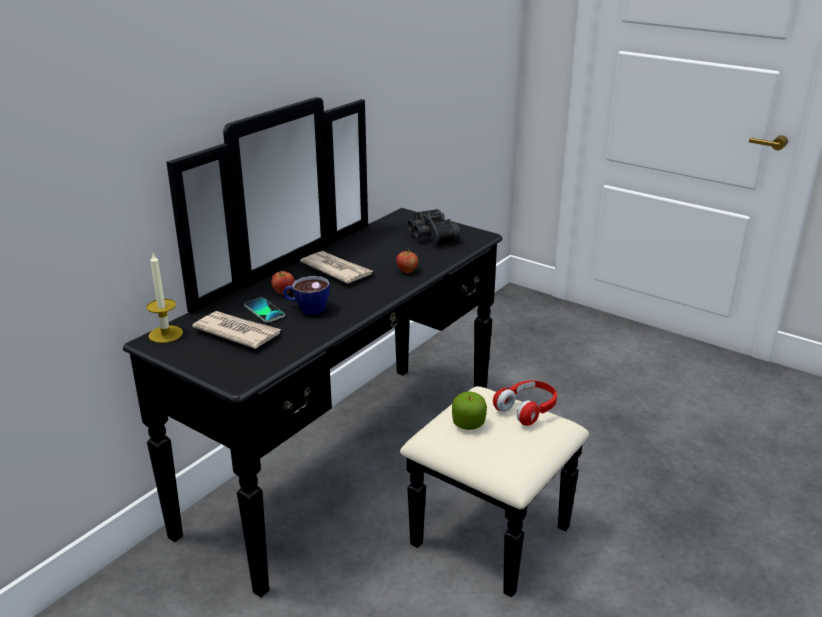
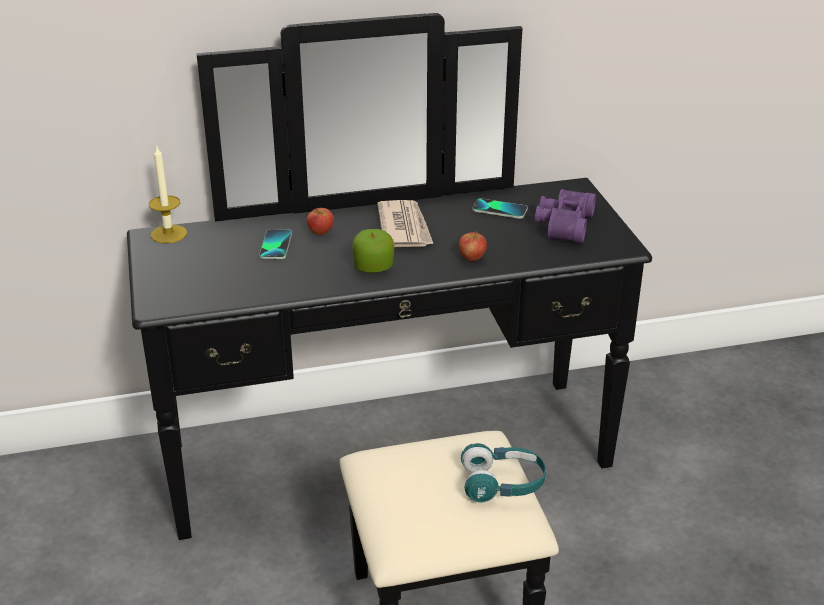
camera: 40 degrees right, 5 degrees up
(237, 332) = (223, 257): newspaper -> none
(306, 309) = (314, 259): cup -> none
(380, 240) = (500, 210): none -> phone
(430, 236) = (562, 225): black binoculars -> purple binoculars
(468, 423) = (420, 466): apple -> apple (373, 267)
(527, 409) = (503, 484): red headphones -> turquoise headphones

